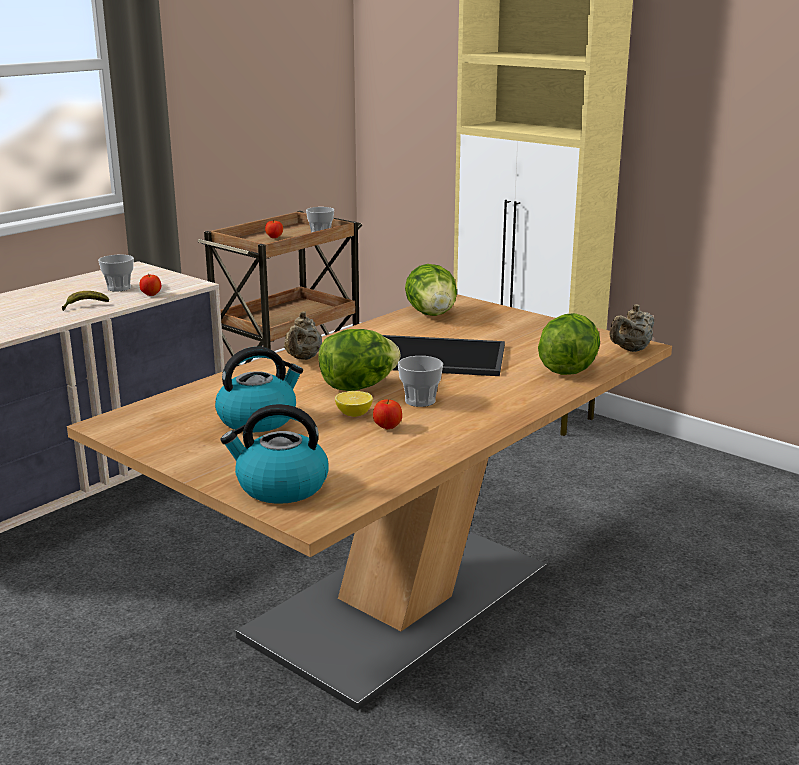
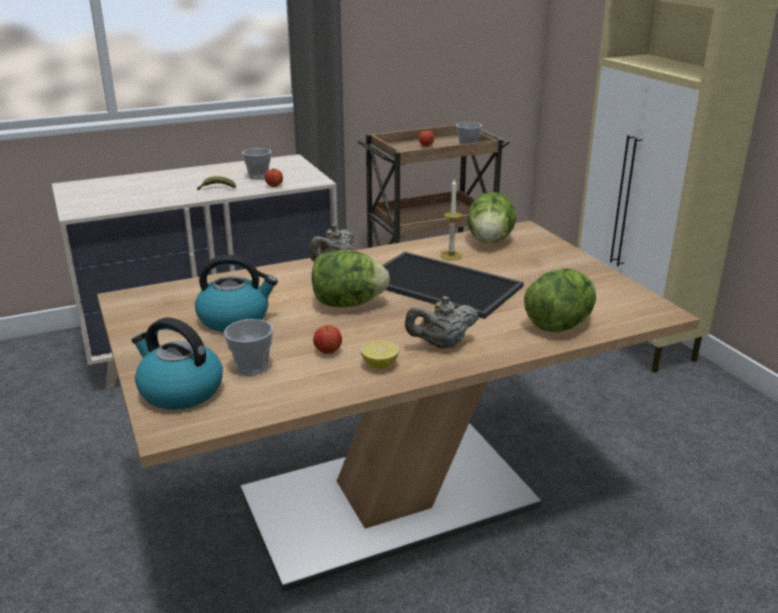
camera: 25 degrees right, 5 degrees up
(354, 414) = (314, 331): lemon -> lemon (379, 365)
(410, 332) = (451, 256): none -> candle
(420, 401) = (385, 330): cup -> cup (251, 367)
(631, 350) = (647, 315): beige teapot -> beige teapot (441, 345)

